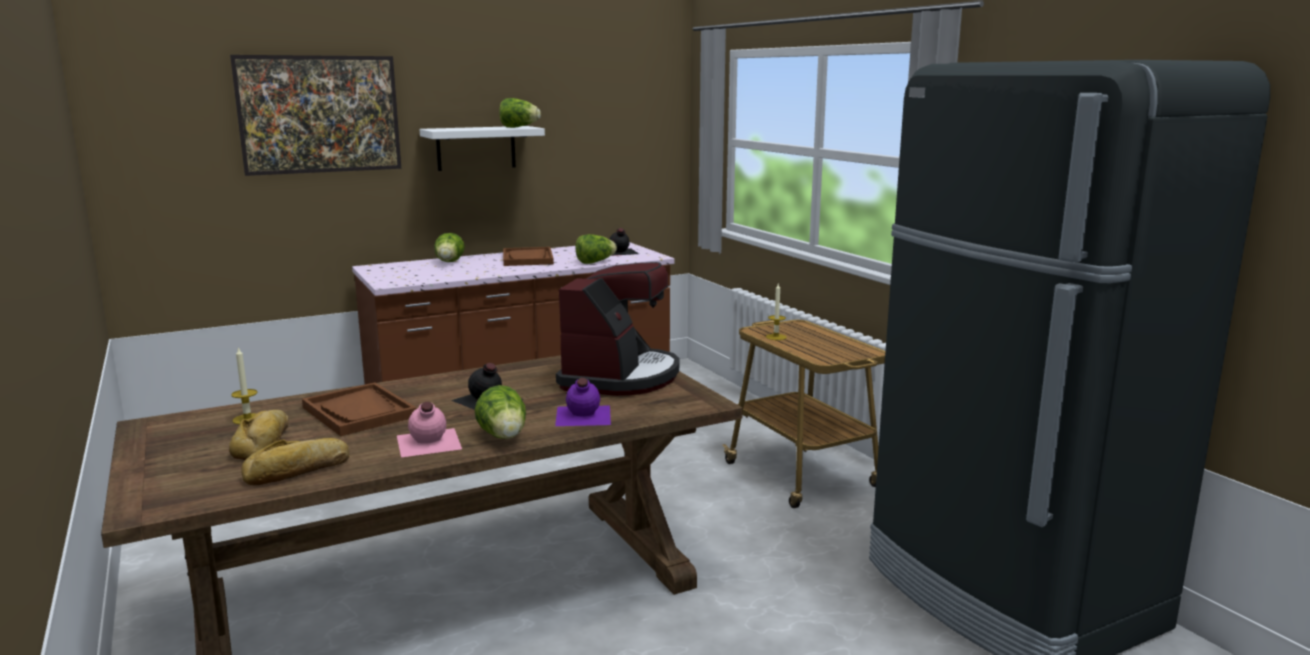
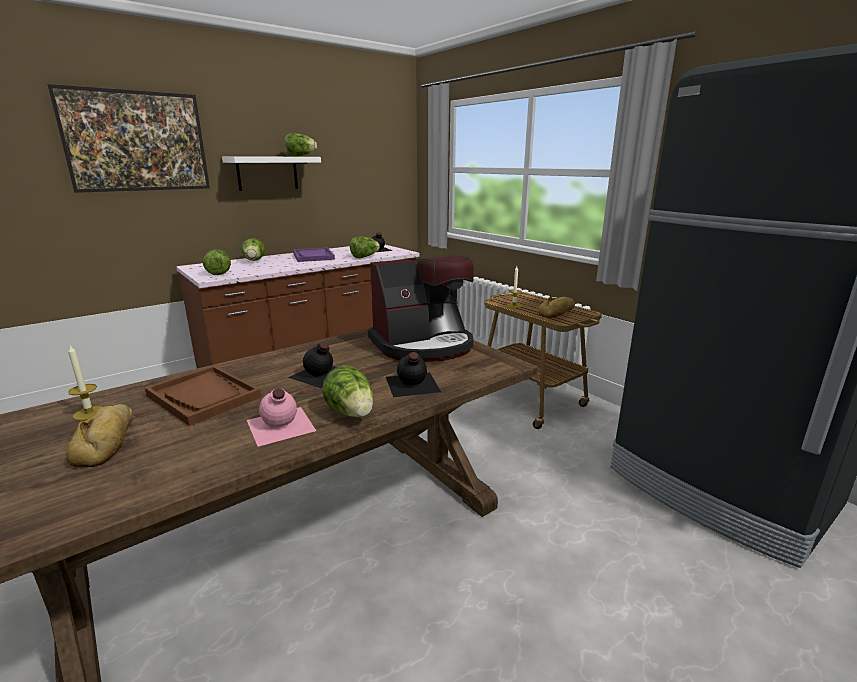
camera: 10 degrees left, 5 degrees up
(298, 471) = (149, 475): bread -> bread (558, 312)
(402, 277) = (219, 273): none -> lettuce
(528, 259) = (313, 256): brown tray -> purple tray
(582, 415) = (411, 384): purple bottle -> black bottle
(620, 377) = (423, 345): coffee machine -> coffee machine turned 60 degrees clockwise

